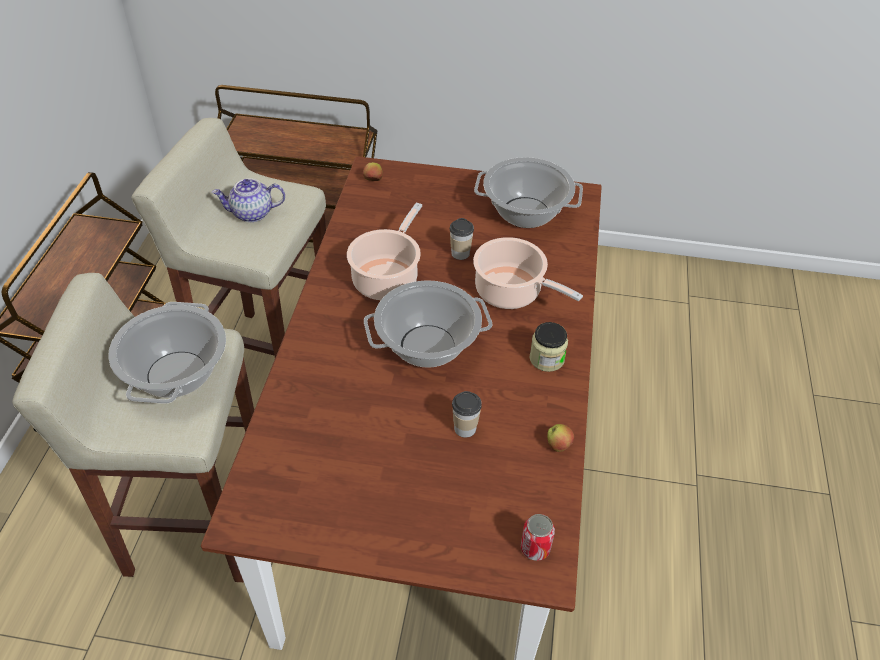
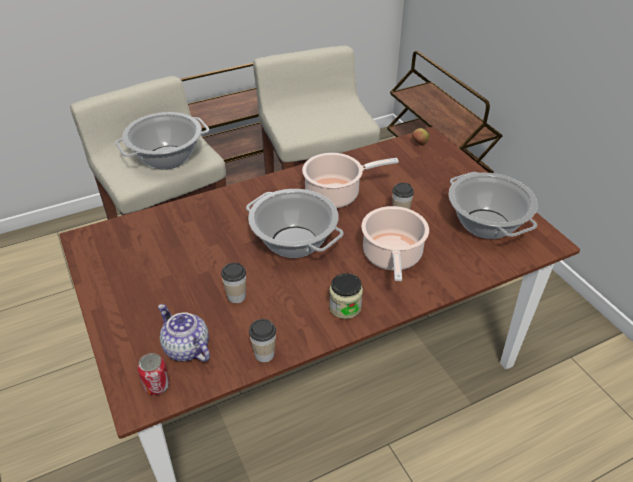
camera: 55 degrees right, 5 degrees down
(252, 213) = (321, 115): teapot -> teapot (186, 348)
(558, 445) = (264, 354): apple -> cup

